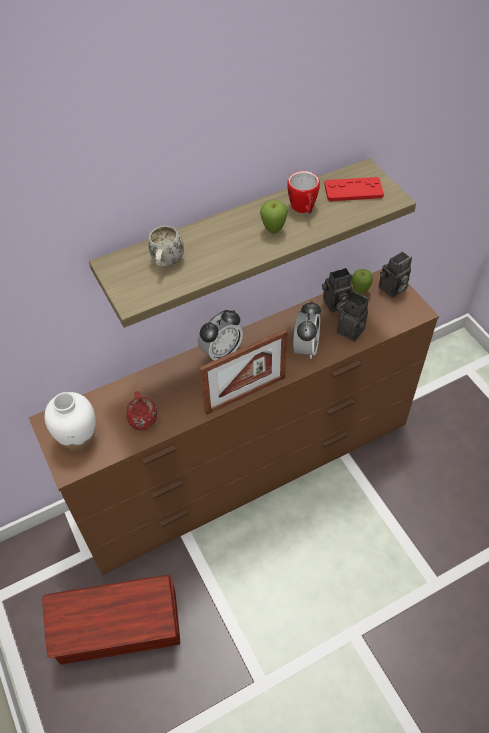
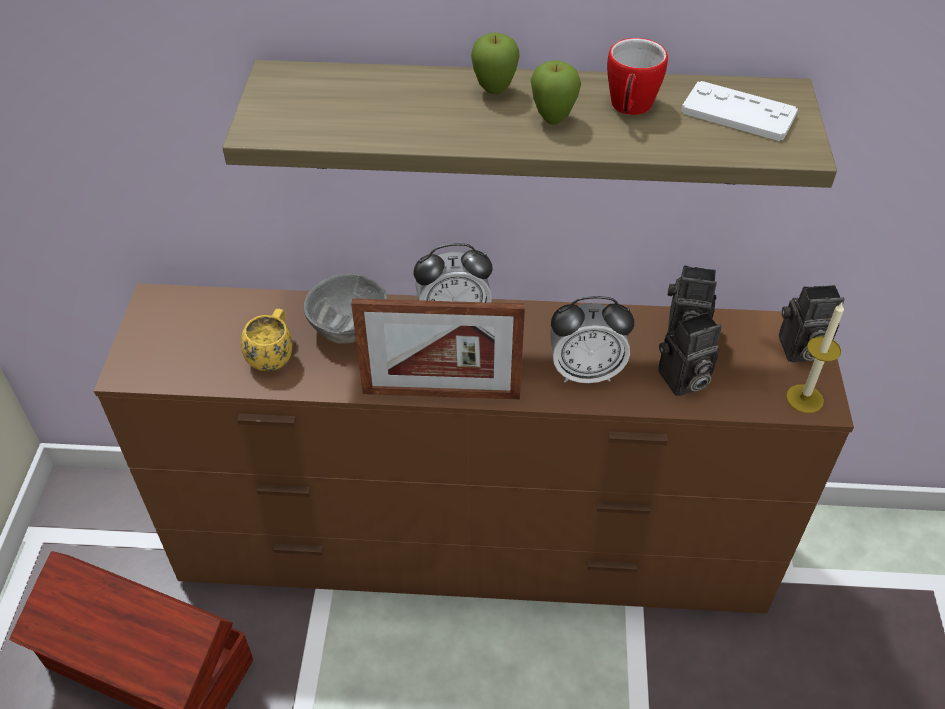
camera: 30 degrees right, 5 degrees down
(78, 438) = (172, 339): white vase -> none
(142, 418) = (273, 355): red mug -> yellow mug
(166, 263) = (353, 102): white mug -> none
(170, 382) = (349, 326): none -> grey bowl
(305, 348) = (585, 372): alarm clock -> alarm clock turned 45 degrees clockwise
(352, 330) = (682, 381): camera -> camera turned 90 degrees clockwise
(353, 190) = (738, 113): red game controller -> white game controller
(360, 291) = (740, 330): apple -> apple (494, 91)
(410, 312) = (804, 398): none -> candle

